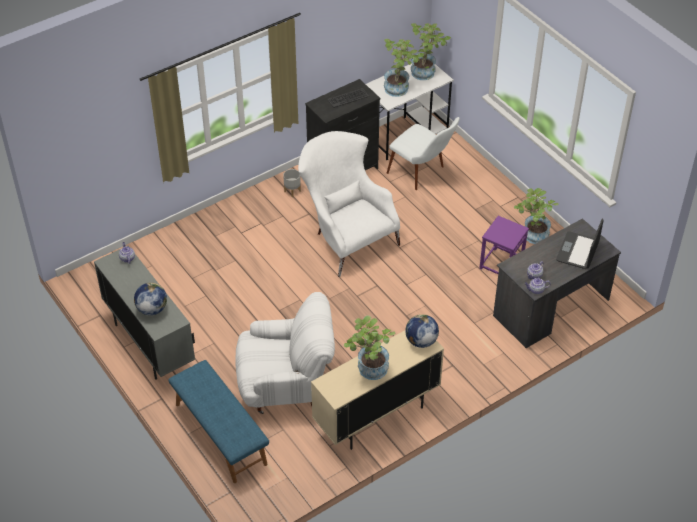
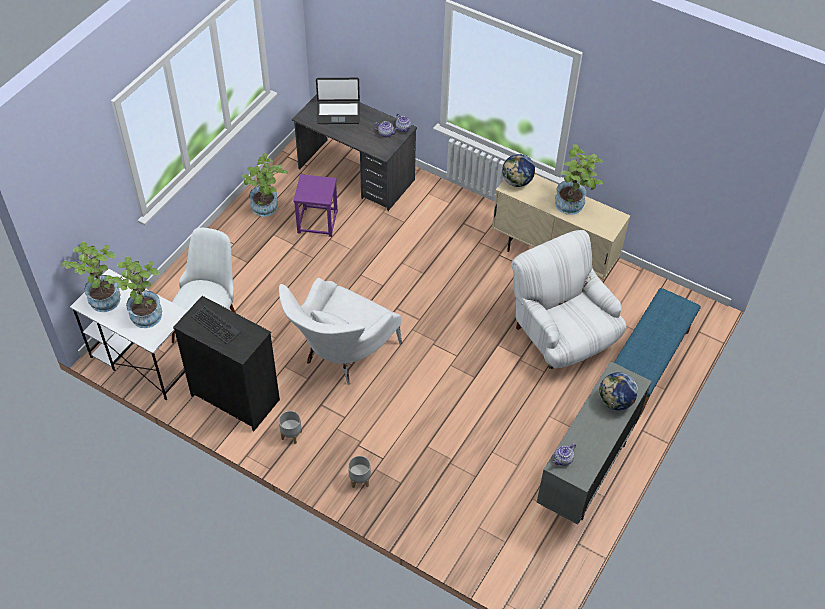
camera: 115 degrees left, 5 degrees up
(232, 215) = (359, 480): none -> grey planter

